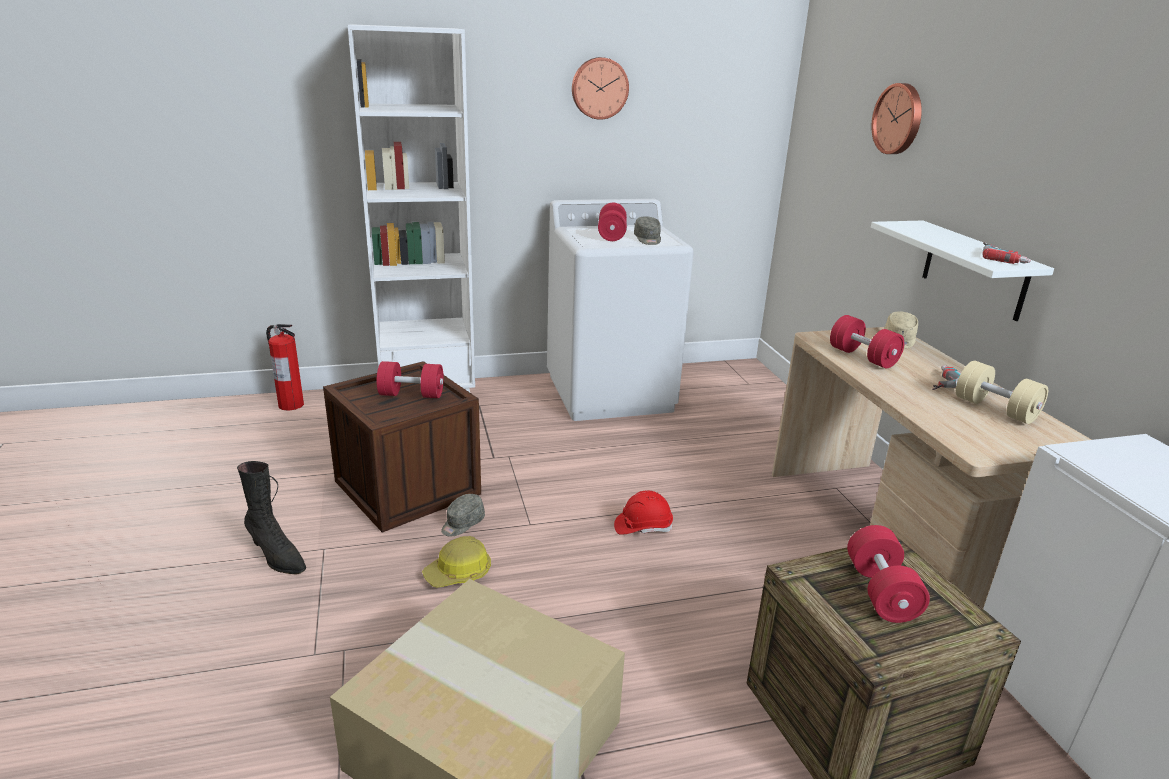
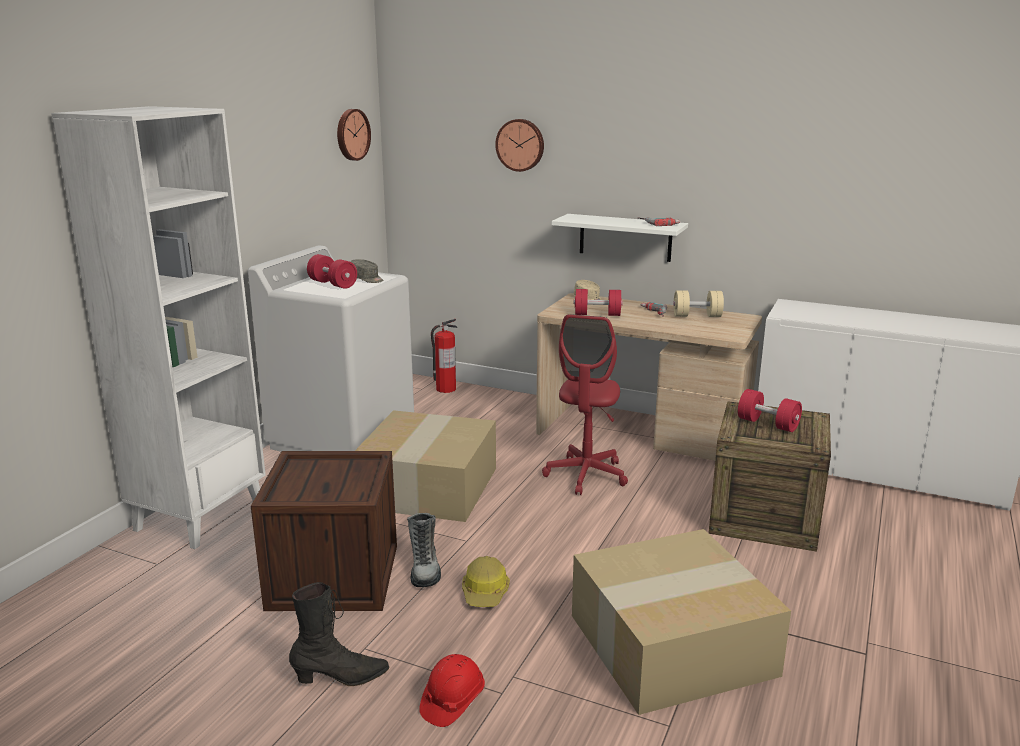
camera: 50 degrees left, 5 degrees down
(290, 404) = (61, 594): fire extinguisher -> fire extinguisher (445, 389)
(411, 395) = (332, 475): red dumbbell -> none
(462, 523) = (424, 569): grey cap -> boot
(591, 463) = (426, 486): none -> cardboard box
(599, 88) = (263, 150): wall clock -> wall clock (351, 134)
(642, 527) = (529, 500): red hard hat -> red hard hat (452, 702)
(740, 539) = (586, 475): none -> red office chair

